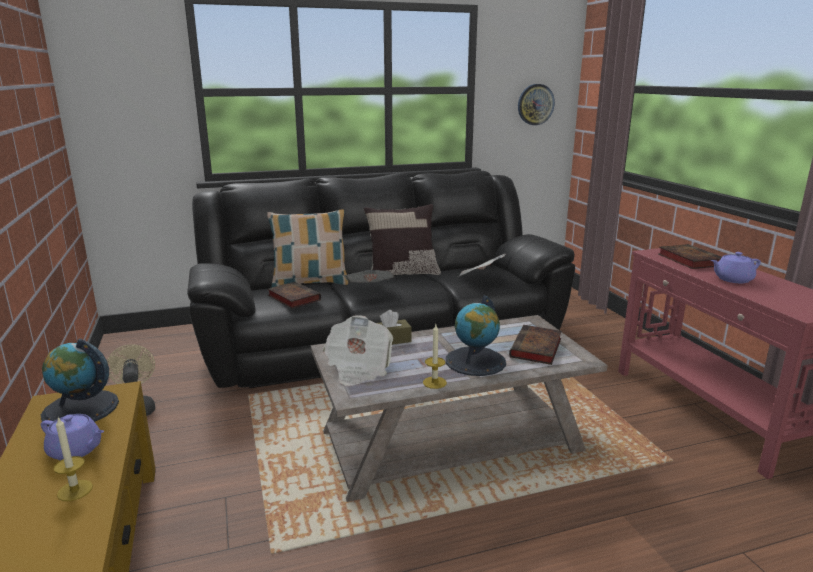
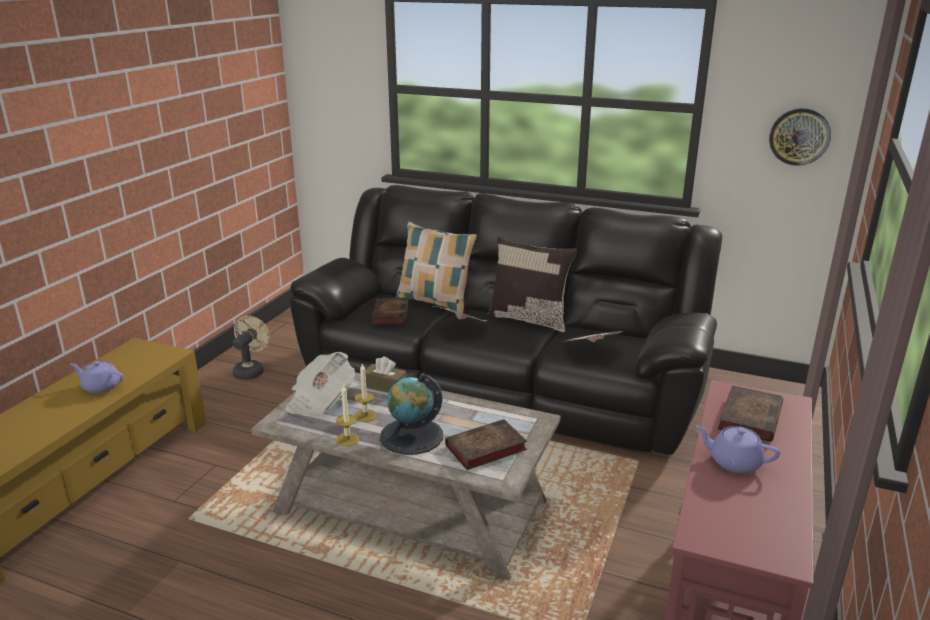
camera: 40 degrees right, 5 degrees up
(75, 490) = (67, 412): candle -> candle (365, 415)
(76, 450) = (100, 386): purple teapot -> purple teapot turned 135 degrees clockwise
(80, 409) = (140, 358): globe -> none

